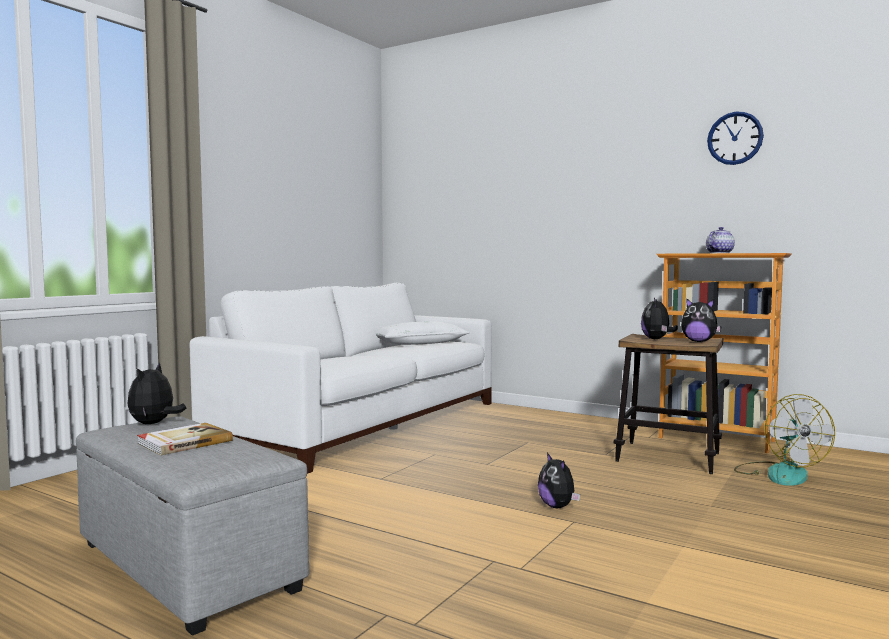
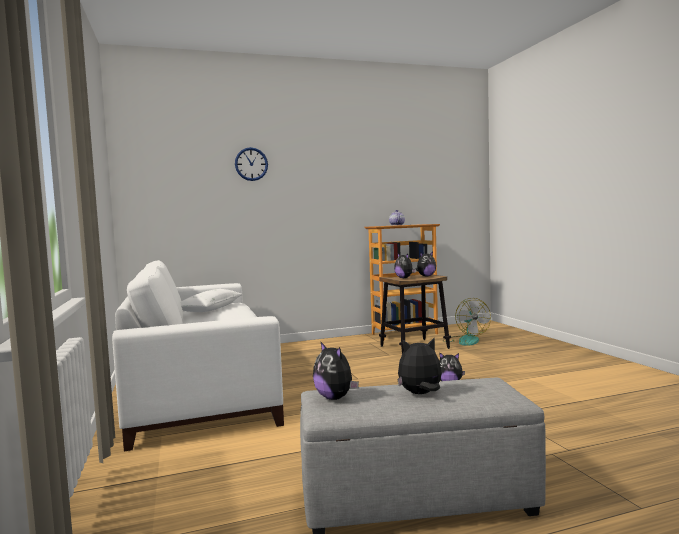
camera: 50 degrees left, 0 degrees up
(184, 442) = (420, 394): book -> plush toy
(735, 138) = (392, 158): wall clock -> wall clock (251, 164)
(779, 473) = (465, 340): fan -> fan turned 45 degrees clockwise

